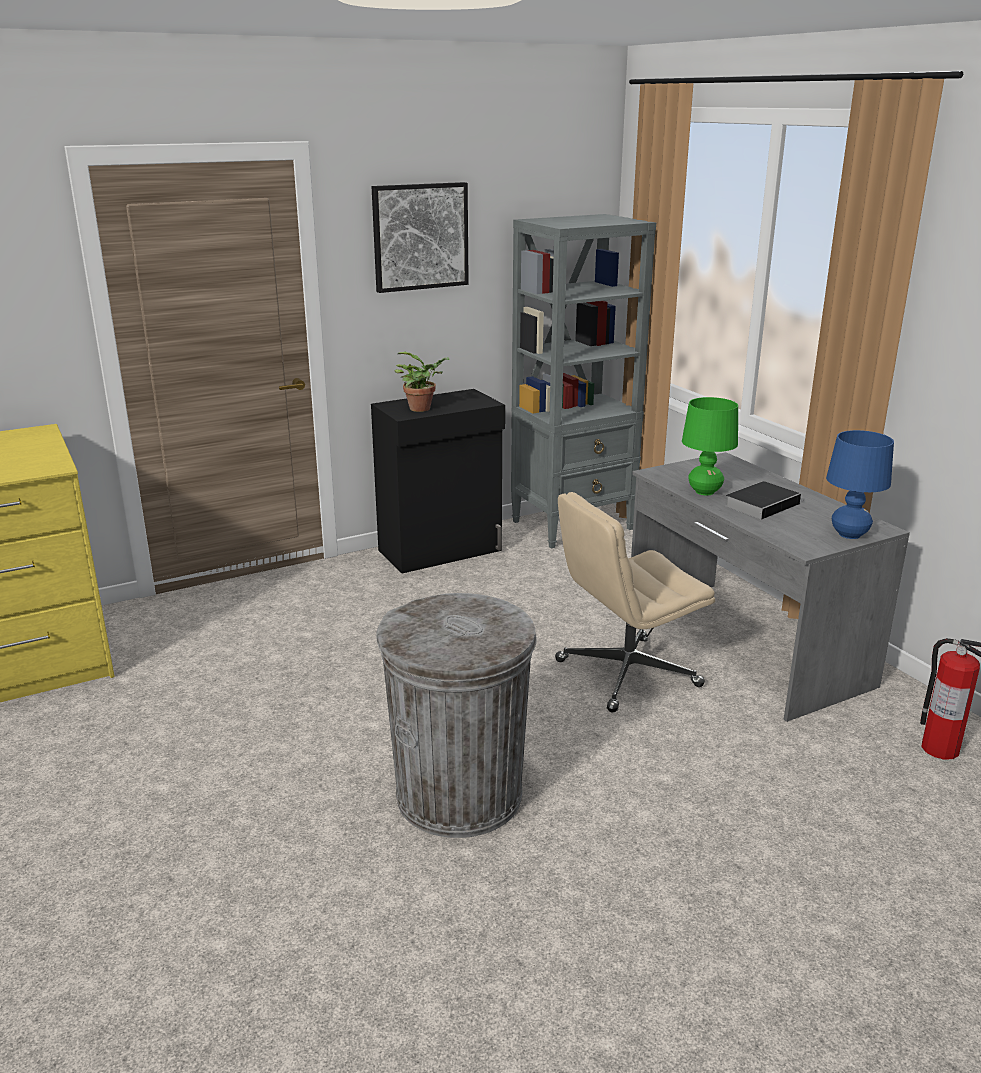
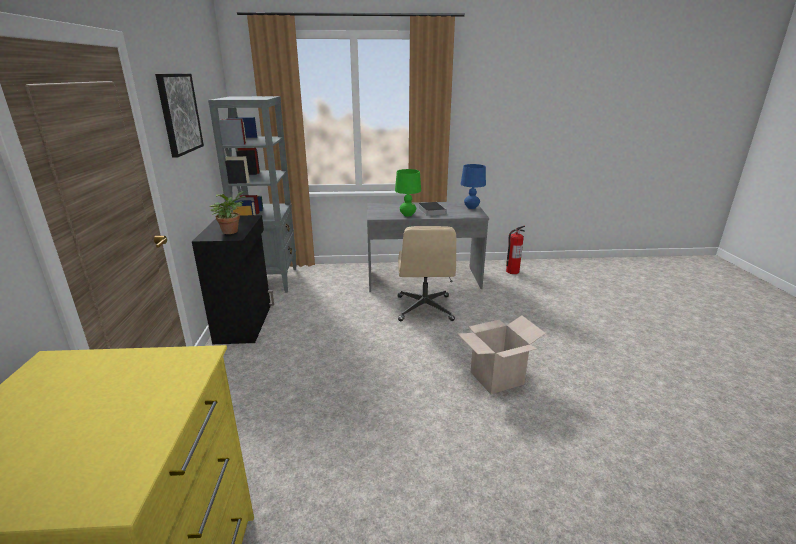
camera: 65 degrees left, 0 degrees up
(459, 795) = (496, 378): grey trash can -> cardboard box

